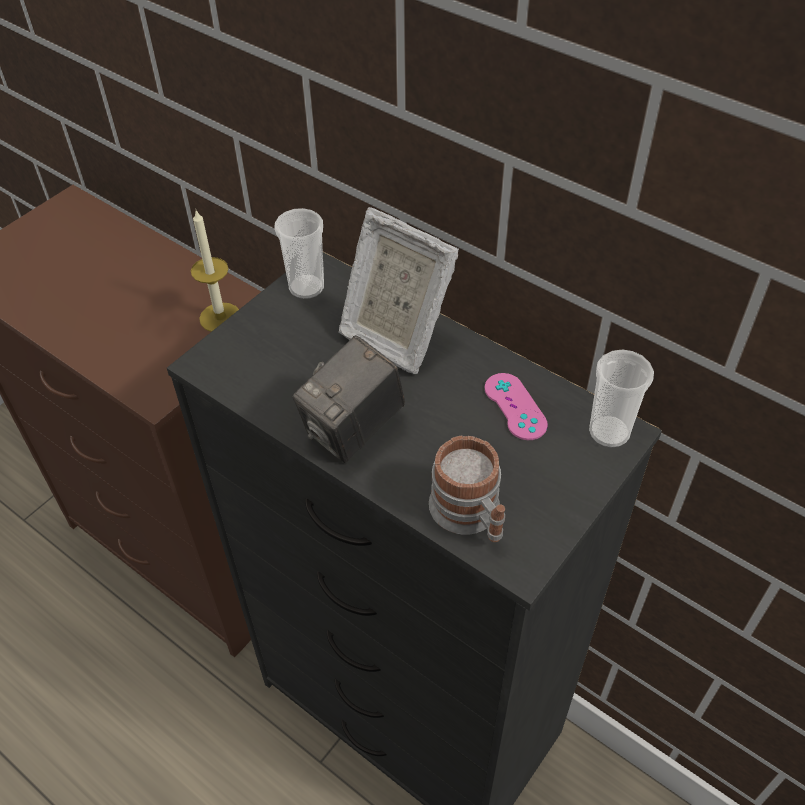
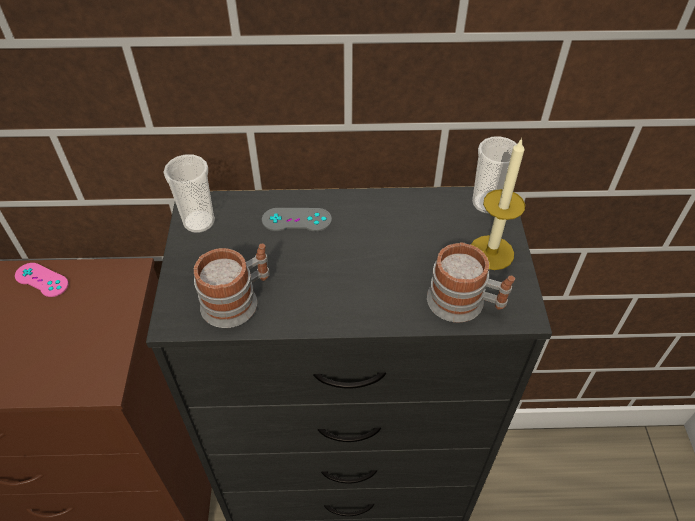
camera: 40 degrees left, 0 degrees up
(220, 317) = (100, 295): candle -> candle (491, 252)
(269, 378) = (238, 300): none -> mug
(353, 430) = (336, 298): camera -> none
(393, 335) = (296, 220): picture frame -> grey game controller
(515, 406) = (420, 220): pink game controller -> pink game controller (41, 280)

